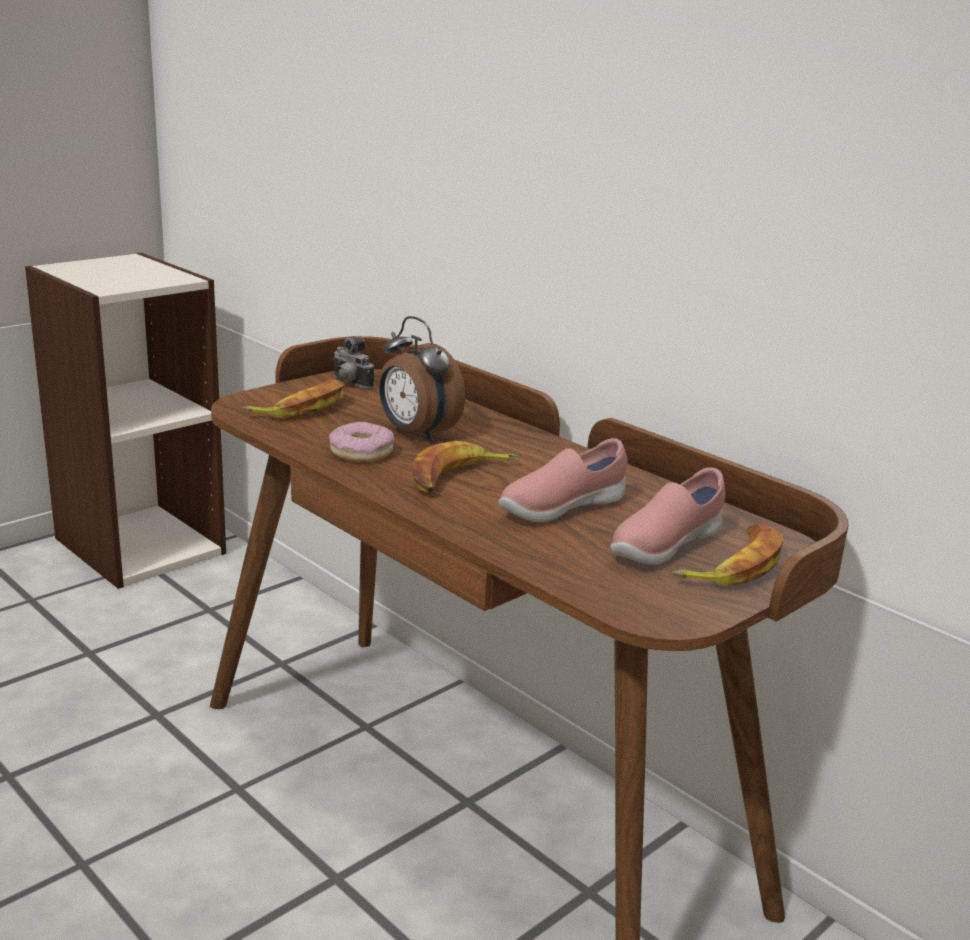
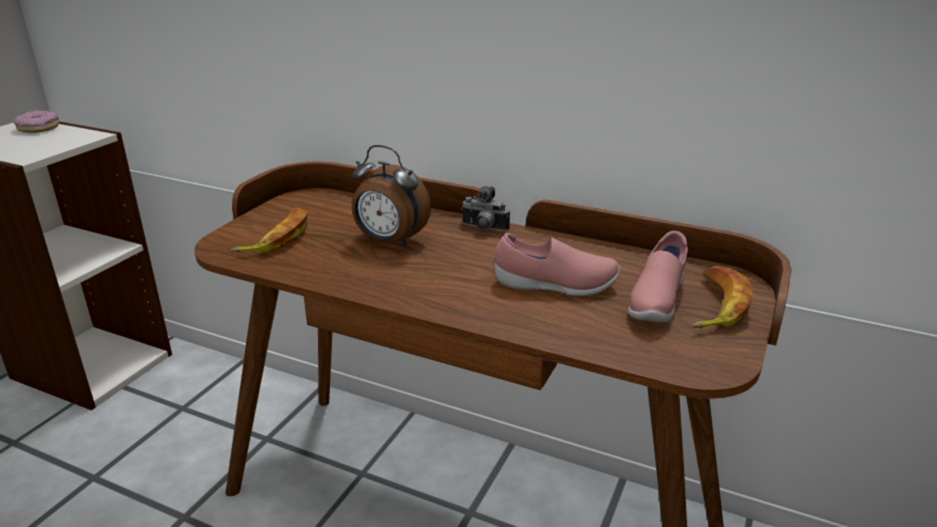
camera: 20 degrees left, 5 degrees up
(349, 384) = (298, 207): camera -> camera (483, 229)
(361, 452) = (360, 270): donut -> donut (39, 128)
(458, 477) = (456, 276): banana -> none
(560, 509) = (555, 286): pink shoe -> pink shoe turned 120 degrees counterclockwise

